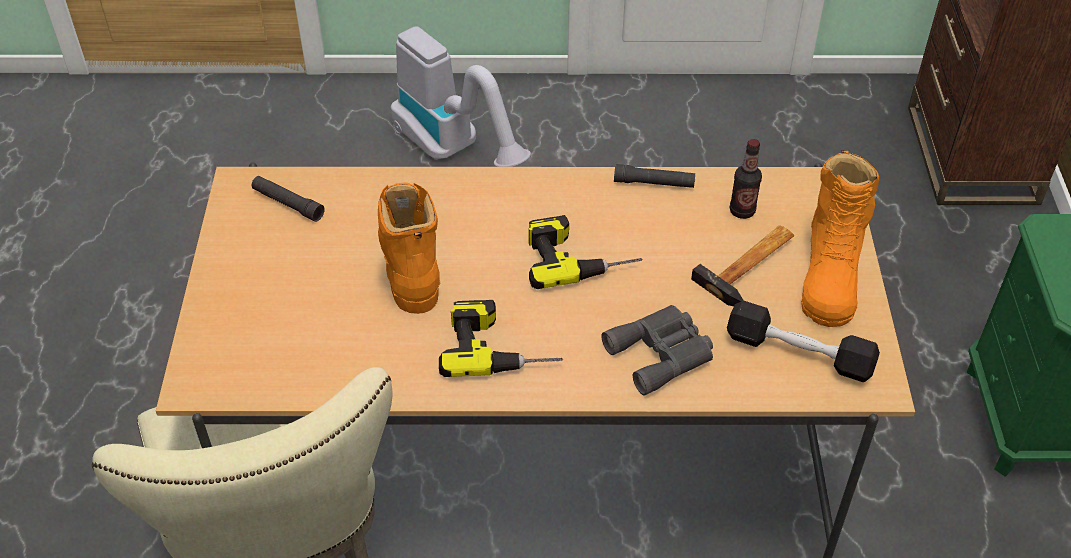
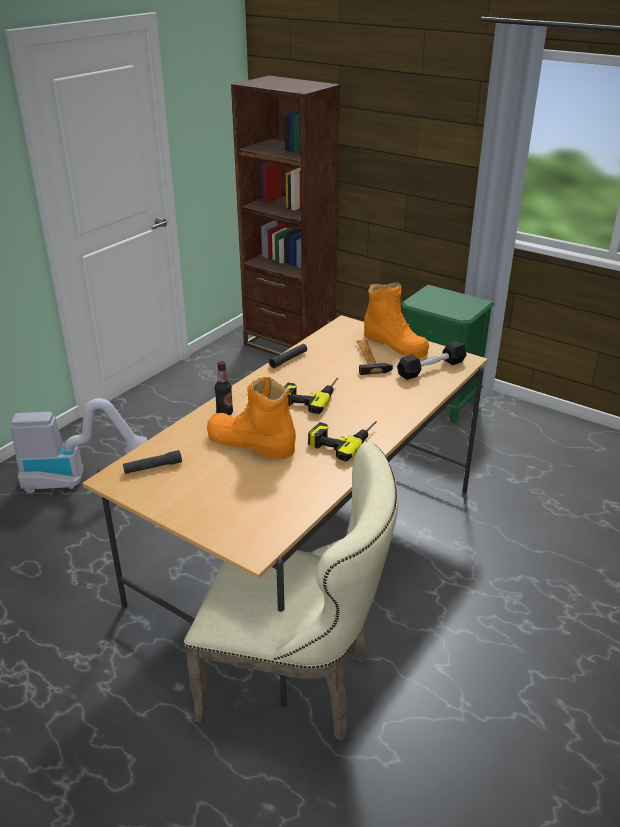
camera: 55 degrees left, 15 degrees down
(662, 353) = (396, 399): grey binoculars -> none
(742, 211) = (334, 347): bottle -> bottle (224, 413)

